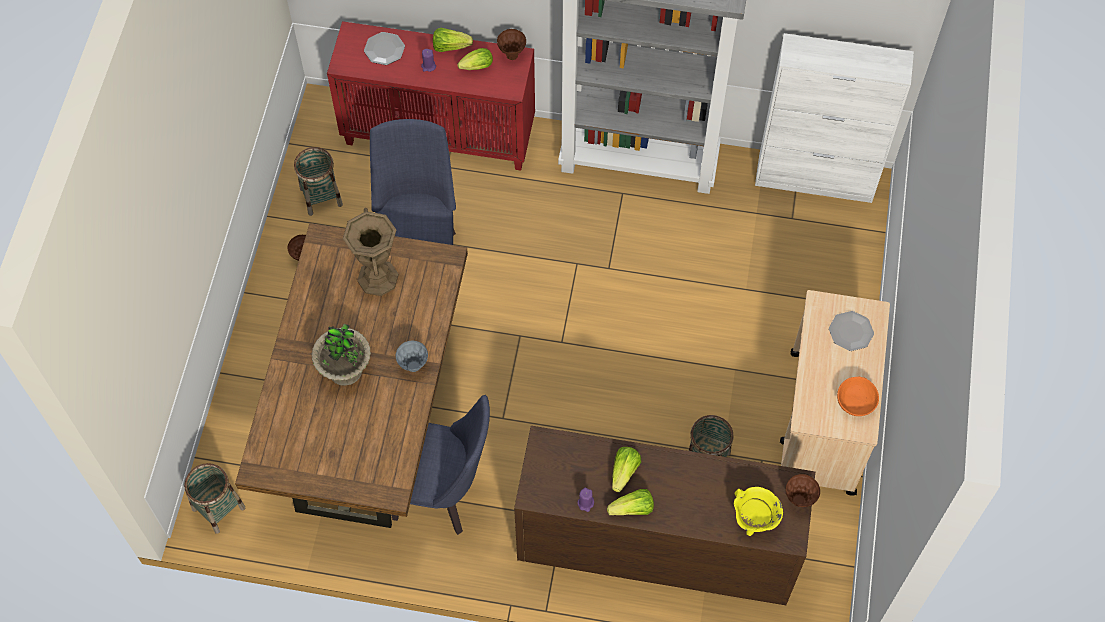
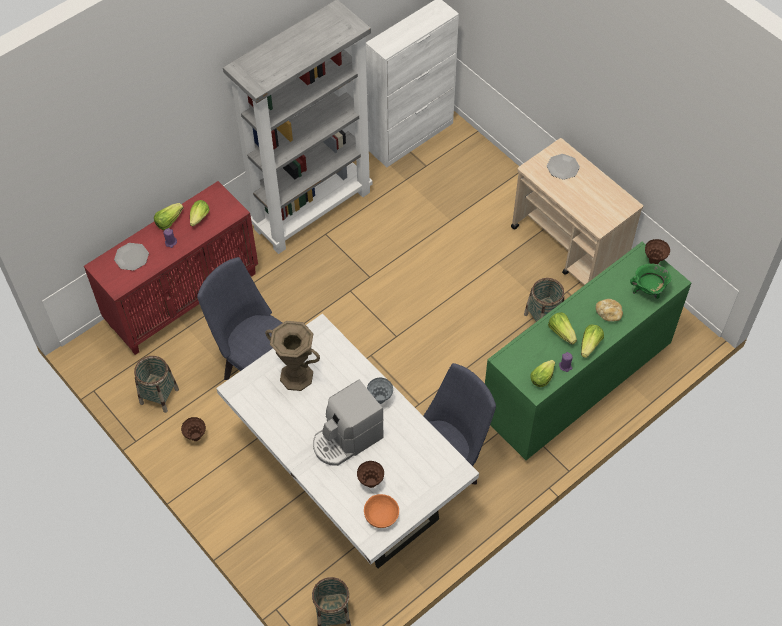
camera: 50 degrees left, 5 degrees down
(345, 370) = (346, 439): potted plant -> coffee machine
(369, 418) = (350, 479): brown dining table -> white dining table
(512, 55) = (211, 195): brown vase -> brown vase (371, 483)
(554, 491) = (543, 377): none -> lettuce
(654, 545) = (575, 383): brown dresser -> green dresser
(688, 501) = (608, 313): none -> bread
(753, 520) = (648, 291): yellow cooking pot -> green cooking pot
(854, 402) = (608, 197): orange bowl -> orange bowl (380, 516)

